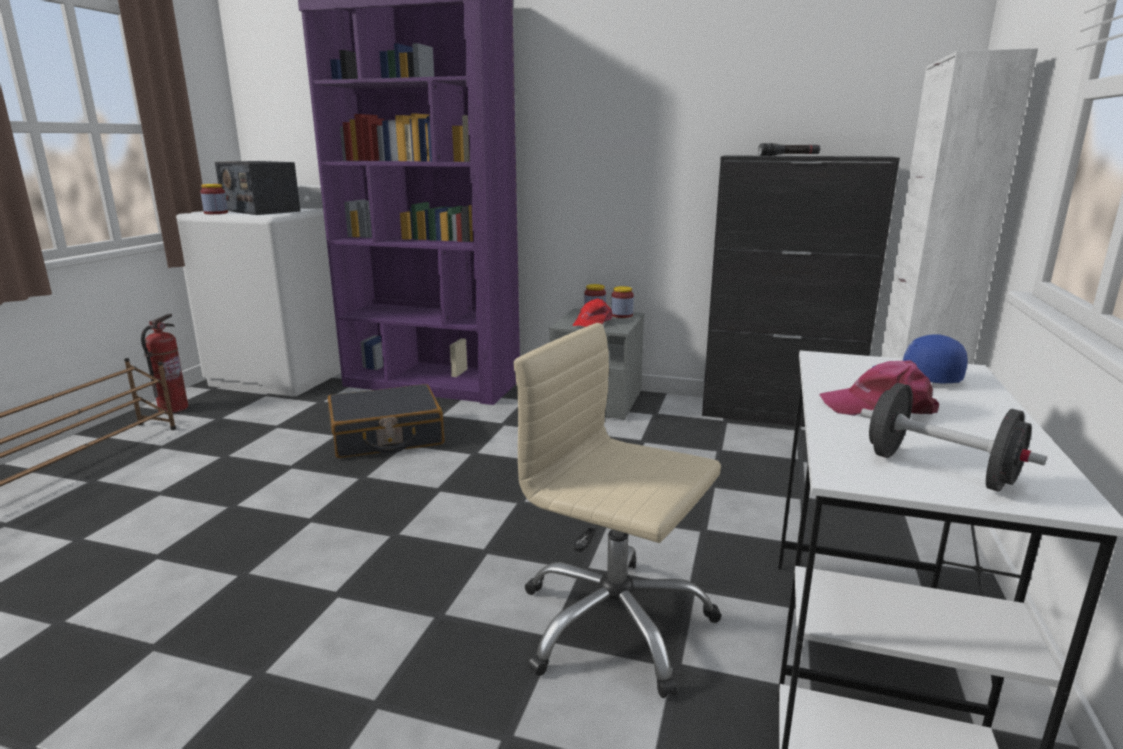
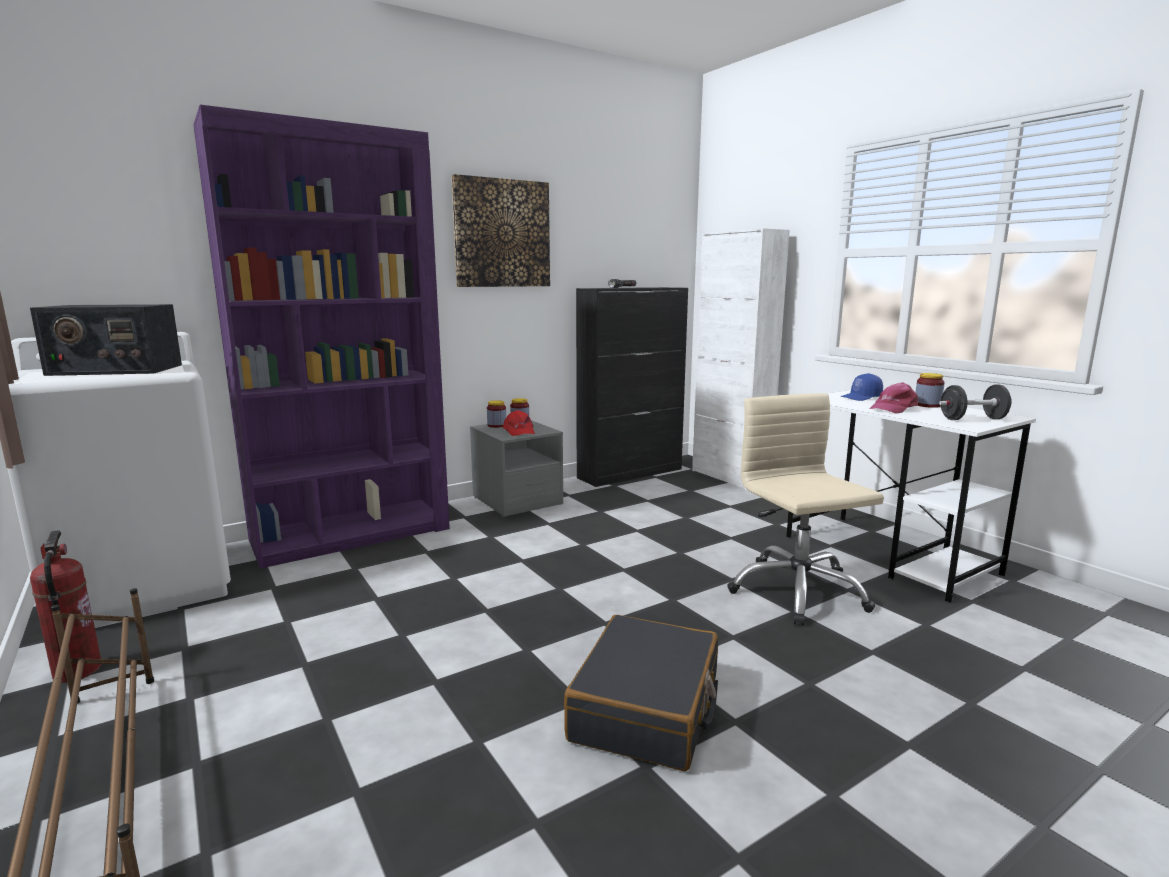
camera: 50 degrees left, 5 degrees down
(216, 213) = (69, 378): jar -> jar (927, 405)
(386, 437) = (425, 581): black suitcase -> black suitcase (647, 709)
(614, 624) = (797, 591): beige office chair -> beige office chair turned 90 degrees clockwise
(628, 87) = (502, 233): none -> picture

